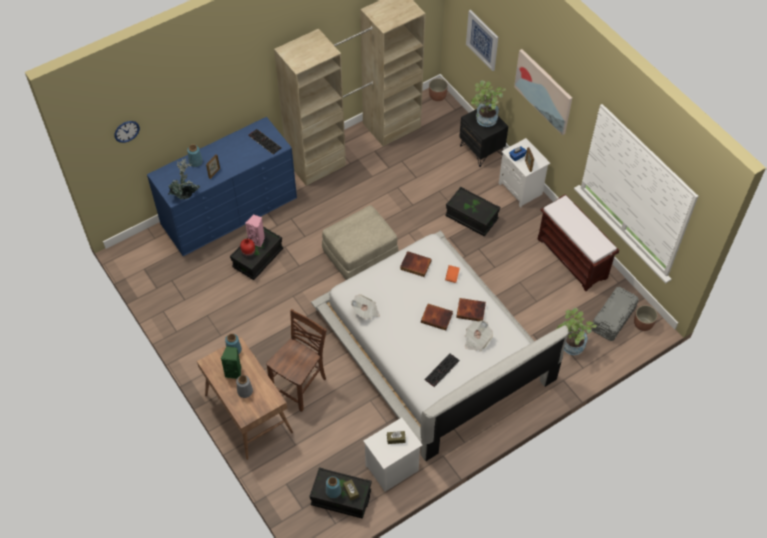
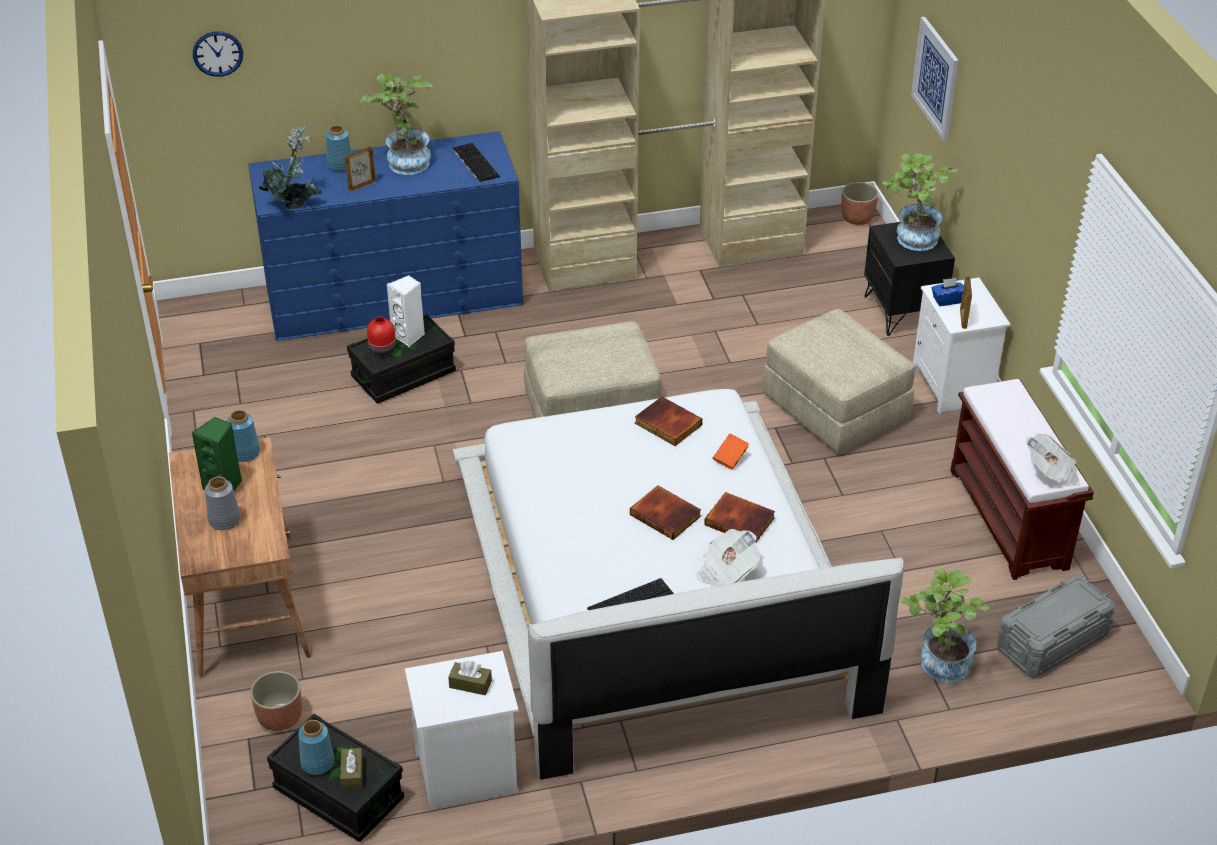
camera: 20 degrees right, 15 degrees down
(227, 150) = (404, 161): none -> potted plant
(257, 240) = (409, 336): pink speaker -> white speaker
(300, 385) = (368, 585): brown chair -> none
(365, 311) = (533, 472): newspaper -> newspaper (1051, 472)
(471, 218) = (834, 408): black storage box -> beige ottoman
(544, 91) = (1014, 157): picture -> none
(642, 324) = (1114, 666): planter -> planter (279, 717)

